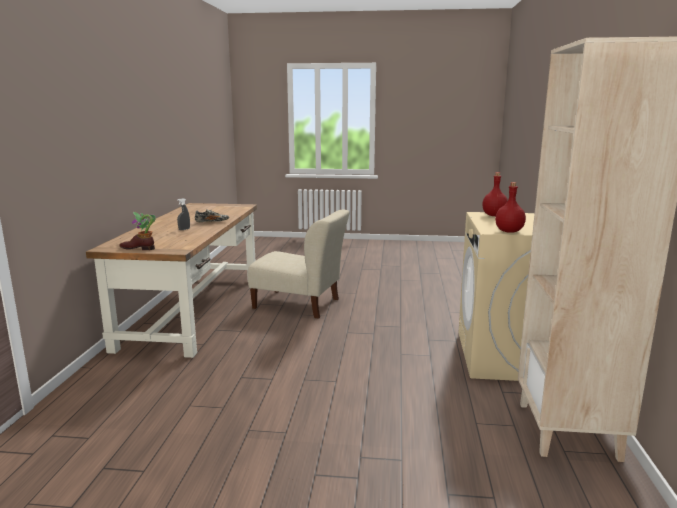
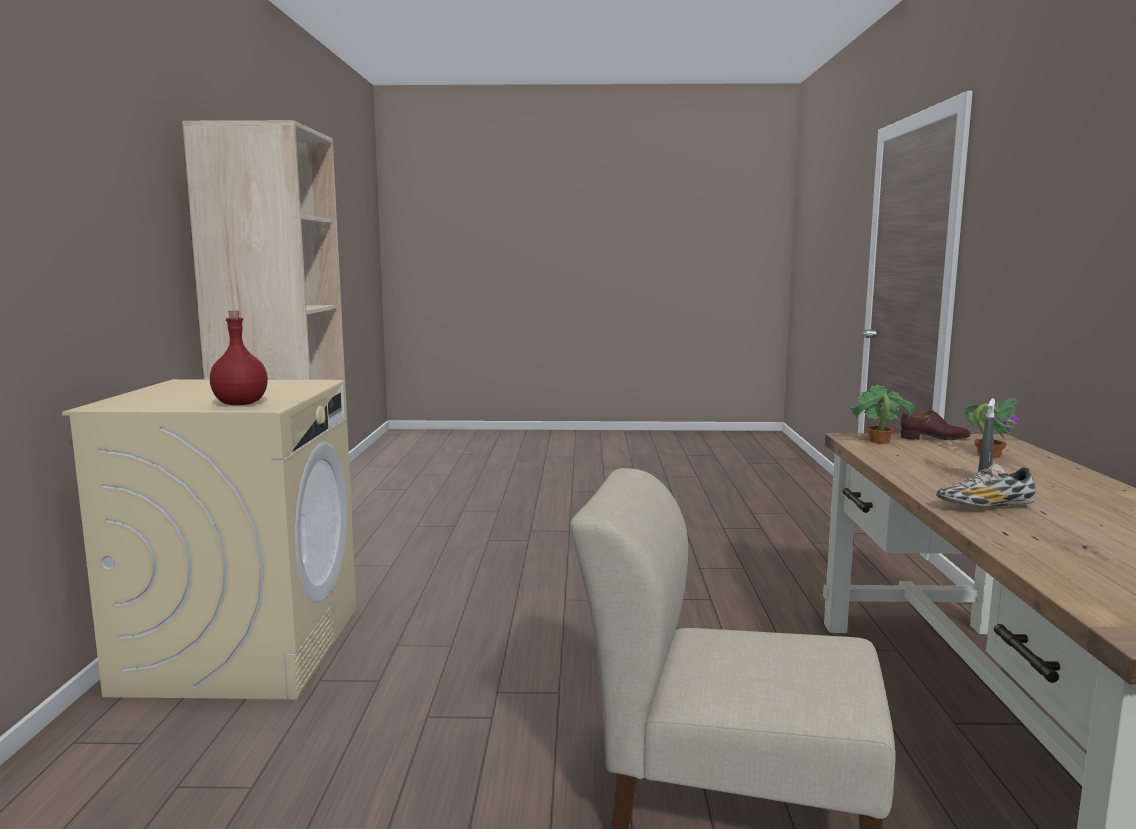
camera: 175 degrees right, 5 degrees down
(173, 247) = (878, 441): none -> potted plant
(508, 231) = (290, 382): red bottle -> none

